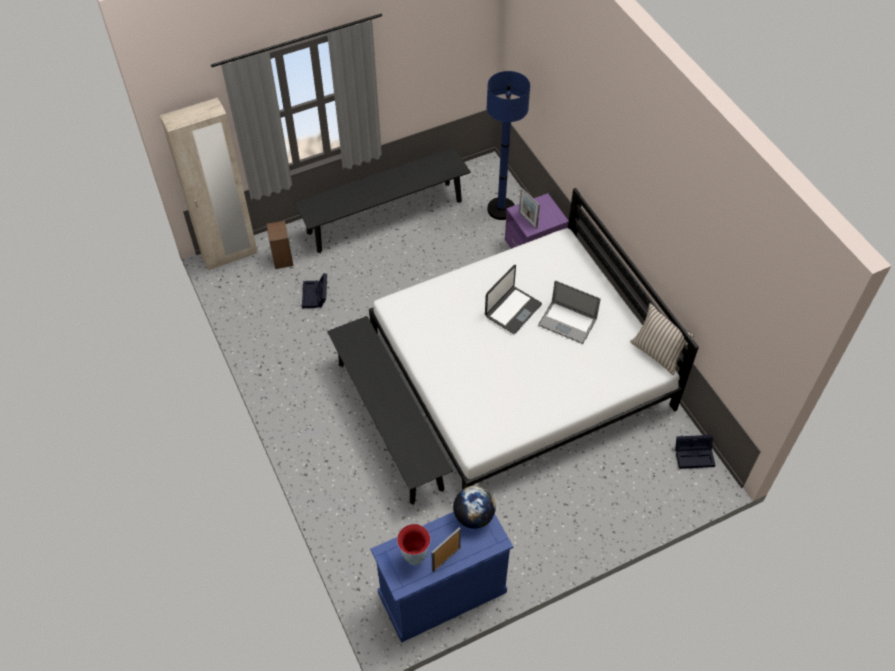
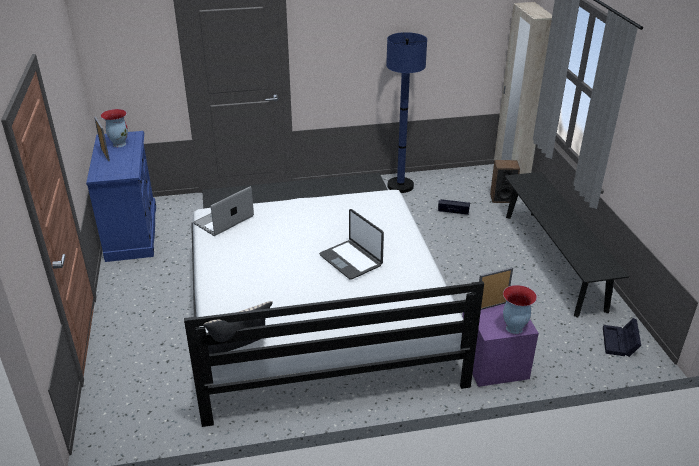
camera: 105 degrees right, 20 degrees down
(473, 516) = (127, 170): globe -> none
(501, 209) = (560, 347): blue floor lamp -> blue floor lamp (400, 186)
(548, 206) = (513, 328): none -> vase
(567, 322) = (317, 292): laptop -> laptop (224, 220)
(695, 455) = (136, 424): black storage box -> black storage box (620, 343)

